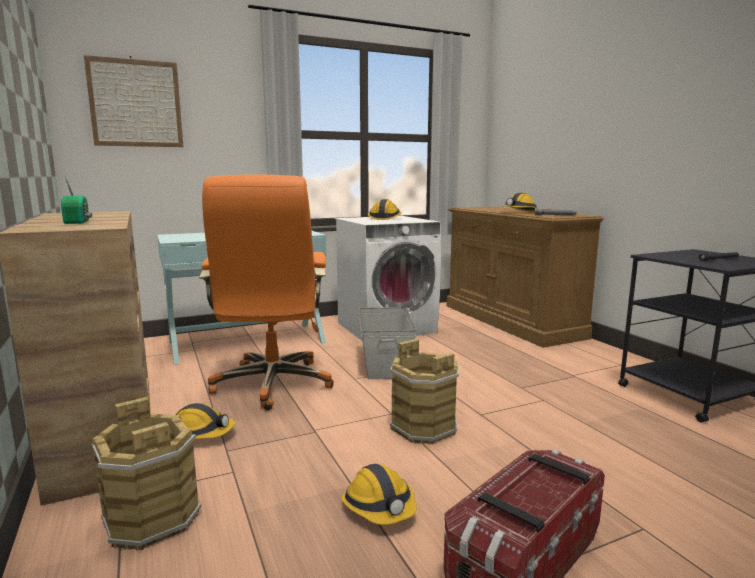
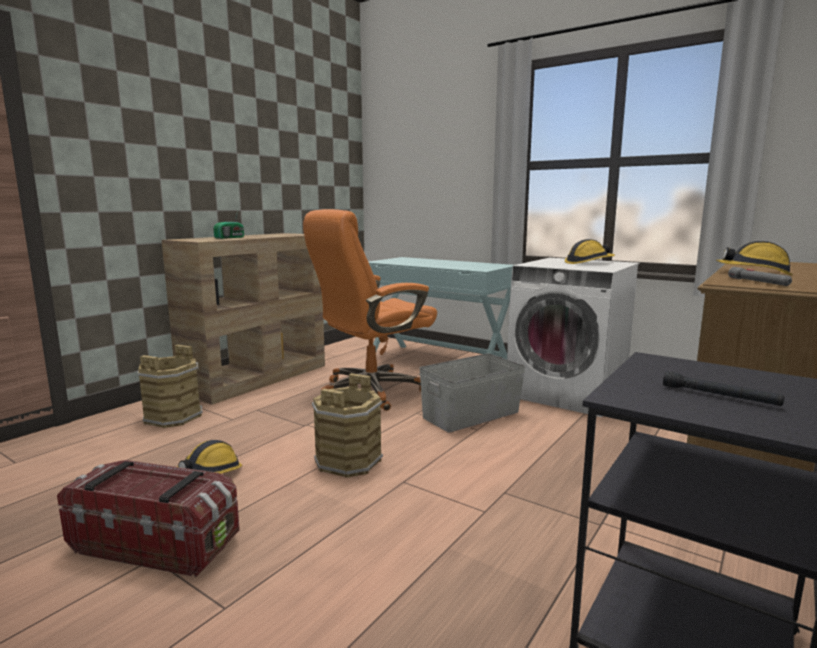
camera: 60 degrees right, 0 degrees up
(135, 102) = (409, 149): picture -> none
(201, 434) = (272, 397): hard hat -> none

